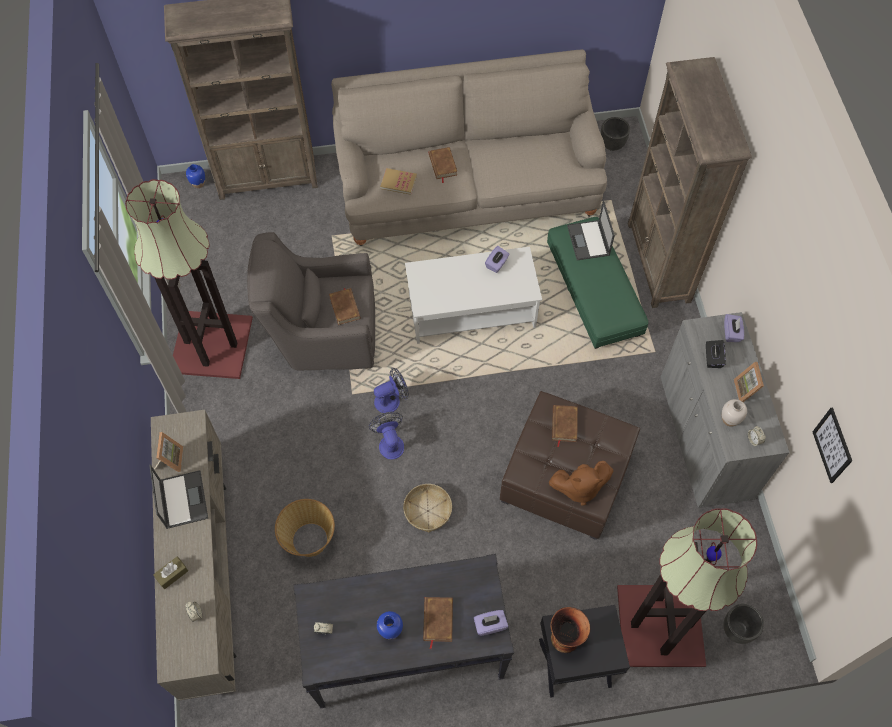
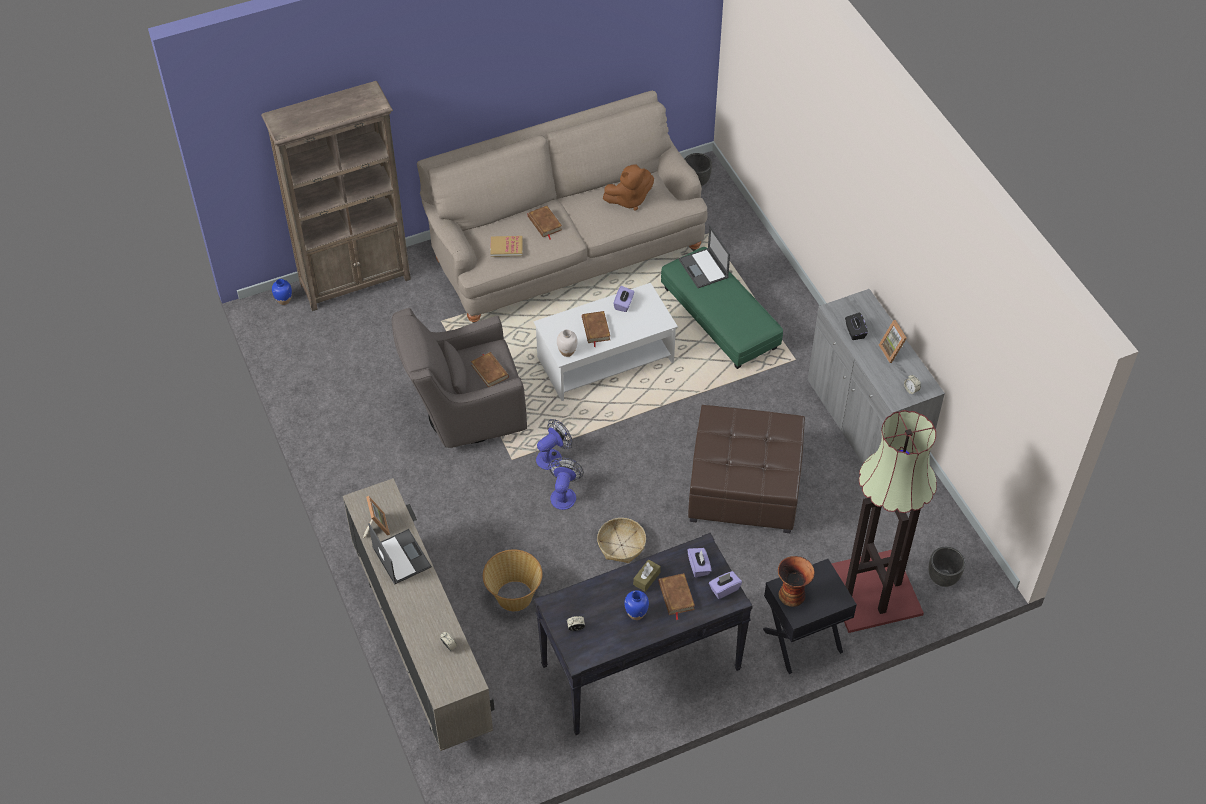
camera: 15 degrees left, 10 degrees down
(172, 574) = (414, 620): brown tissue box -> brown tissue box (646, 578)
(210, 344) = (351, 445): floor lamp -> none
(390, 442) = (564, 494): fan -> fan turned 45 degrees clockwise
(564, 425) = (733, 428): brown book -> brown book (595, 329)
(579, 487) = (764, 477): brown plush toy -> brown plush toy (629, 200)
(658, 263) = (775, 280): brown bookcase -> none
(729, 420) = (885, 378): white vase -> white vase (567, 352)
(731, 333) = (865, 307): purple tissue box -> purple tissue box (699, 567)
(832, 445) = (977, 361): picture -> none

